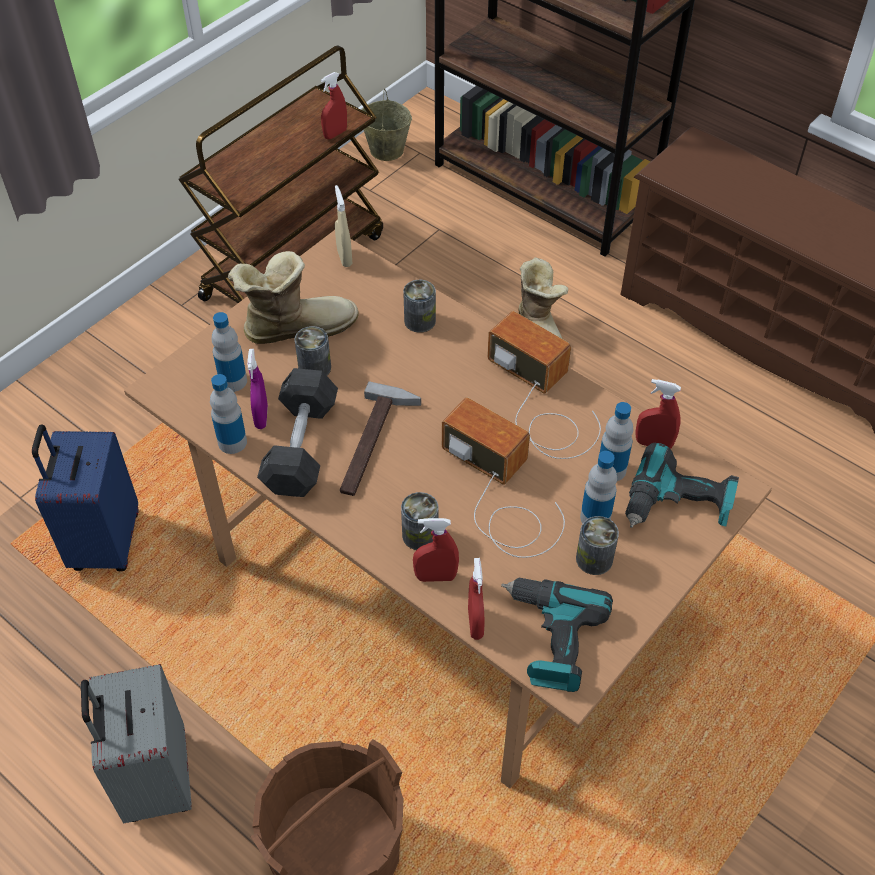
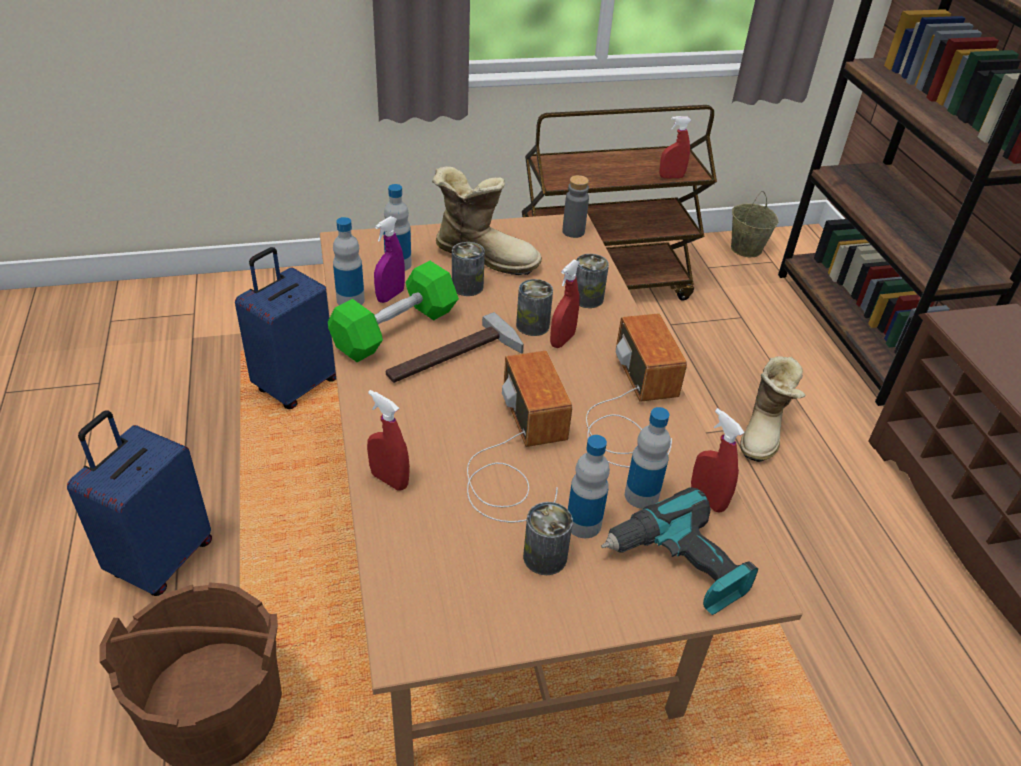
camera: 35 degrees right, 10 degrees down
(155, 779) = (160, 559): grey suitcase -> blue suitcase
(301, 447) = (395, 329): grey dumbbell -> green dumbbell
(344, 257) = (573, 231): beige spray bottle -> grey bottle
(420, 535) = (413, 442): can -> can (532, 325)
(475, 623) = (379, 537): red spray bottle -> red spray bottle (562, 340)
(550, 639) = (429, 595): power drill -> none

